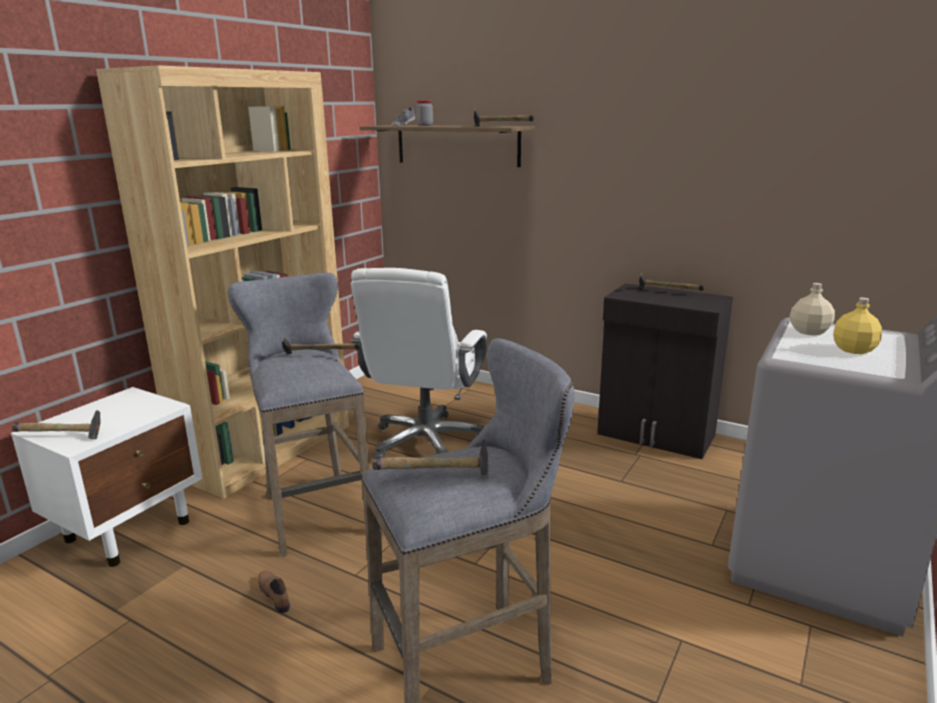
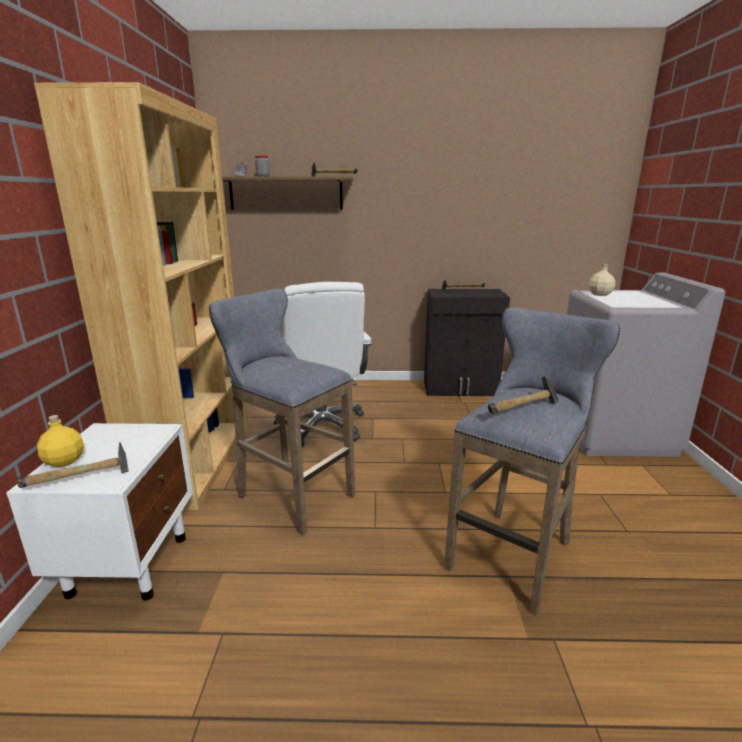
camera: 30 degrees left, 0 degrees up
(275, 593) = (329, 562): brown shoe -> none
(320, 355) = (293, 358): hammer -> none
(854, 350) = (637, 299): yellow bottle -> yellow bottle (64, 461)

